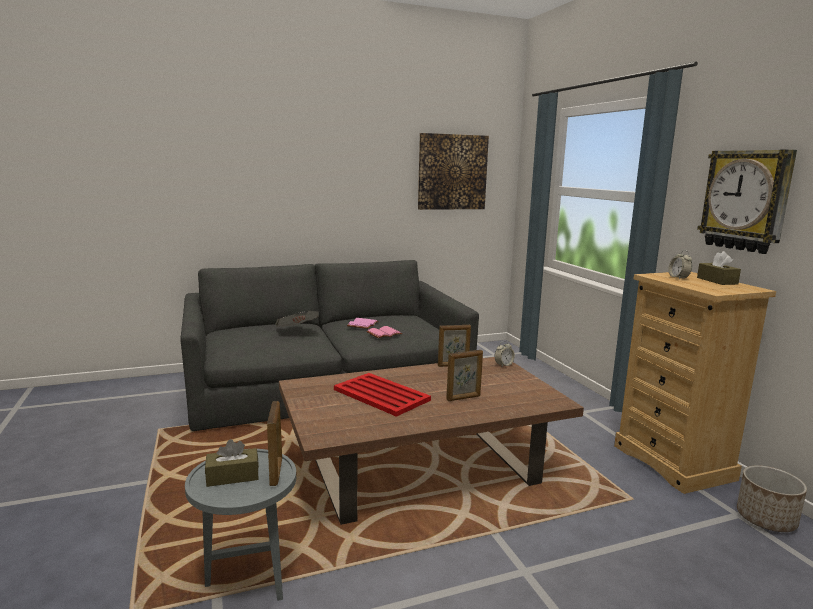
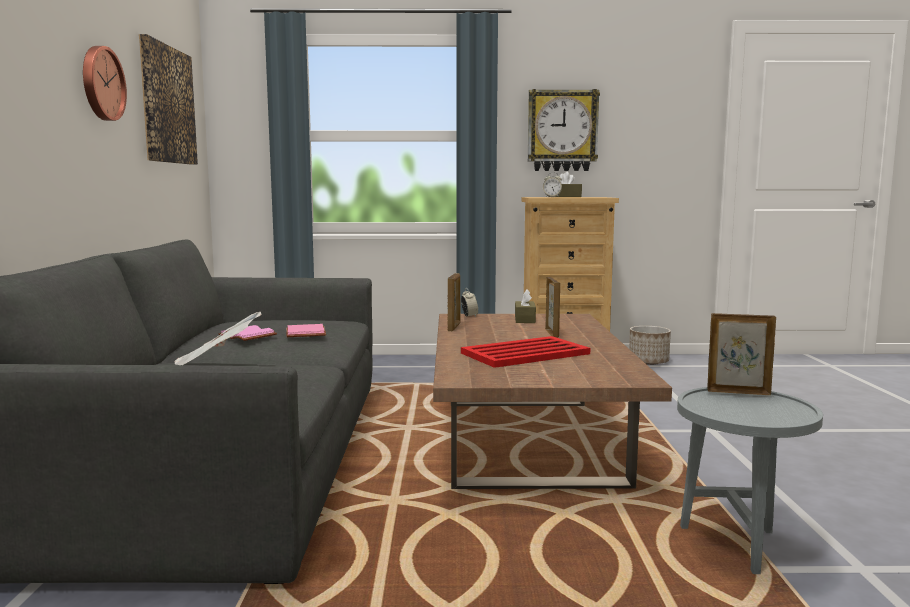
camera: 70 degrees left, 5 degrees down
(232, 476) = (748, 410): brown tissue box -> brown tissue box (525, 319)
(369, 169) = (101, 83): none -> wall clock

